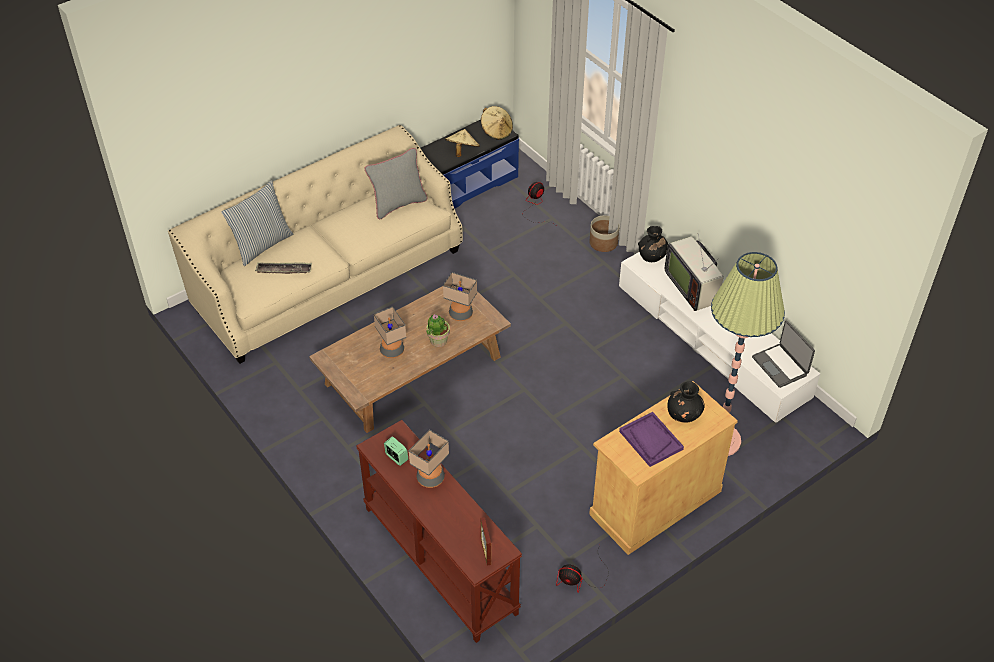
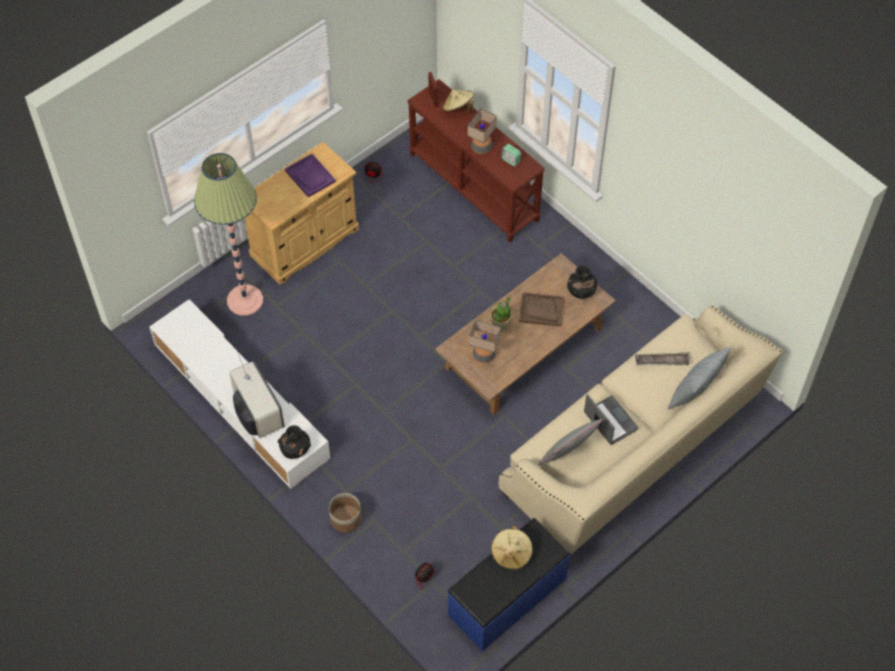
camera: 175 degrees right, 10 degrees up
(392, 350) = (541, 310): table lamp -> brown tray
(496, 131) = (475, 591): beige hat -> beige hat (458, 109)
(684, 415) = (282, 199): black vase -> black vase (581, 291)
(780, 366) = (184, 331): laptop -> laptop (609, 421)

